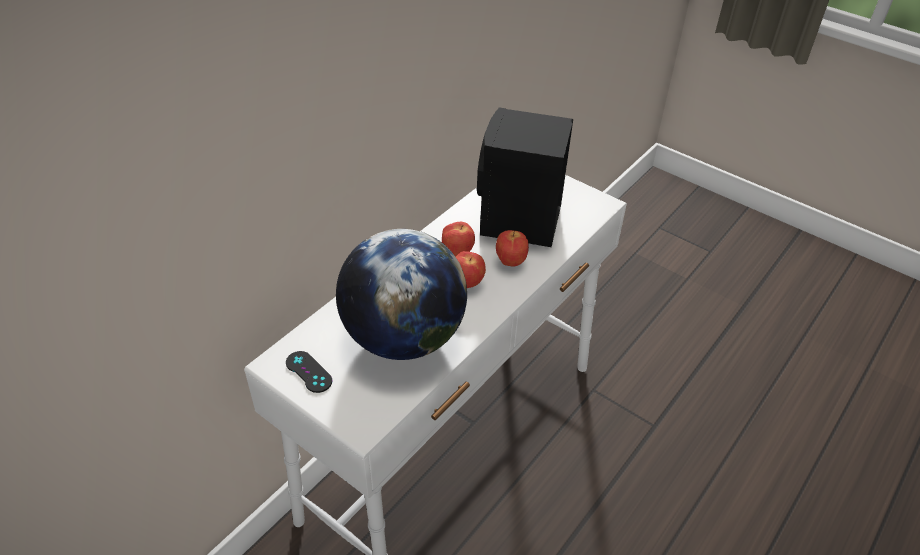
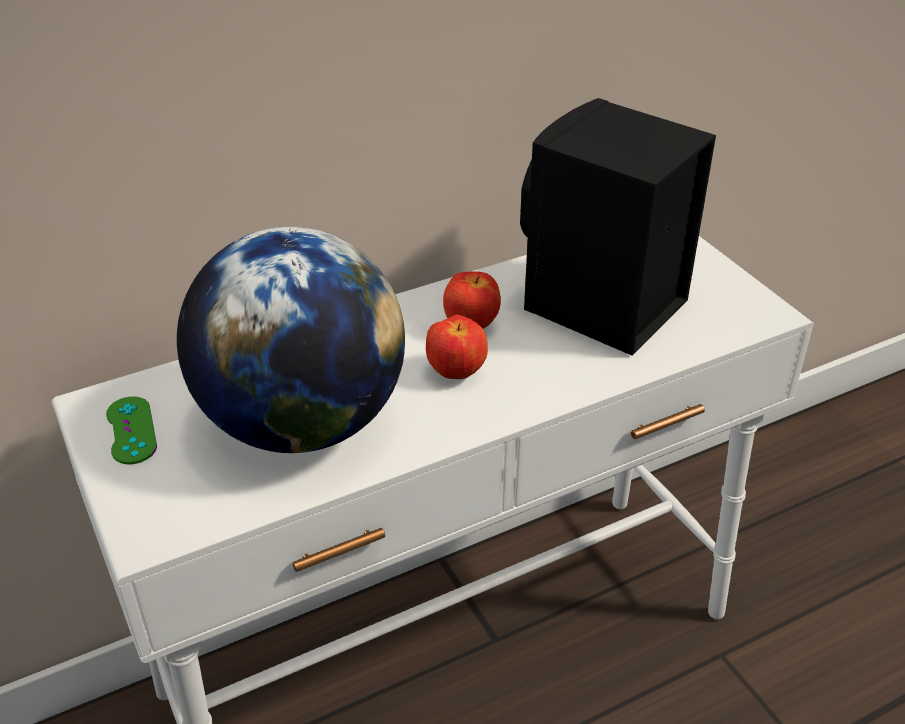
camera: 25 degrees right, 5 degrees down
(308, 372) = (131, 430): black game controller -> green game controller
(510, 261) = (548, 360): apple -> none

